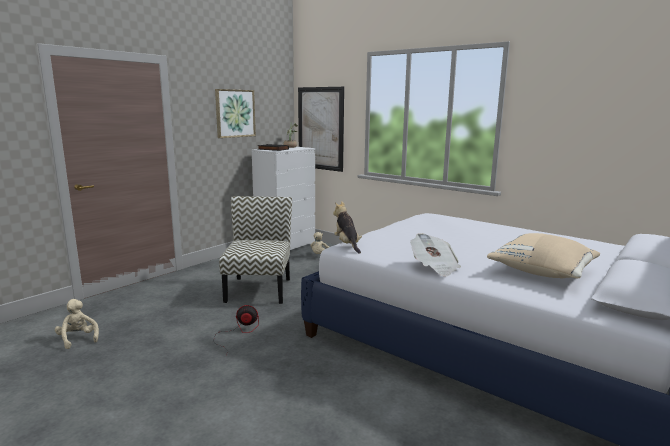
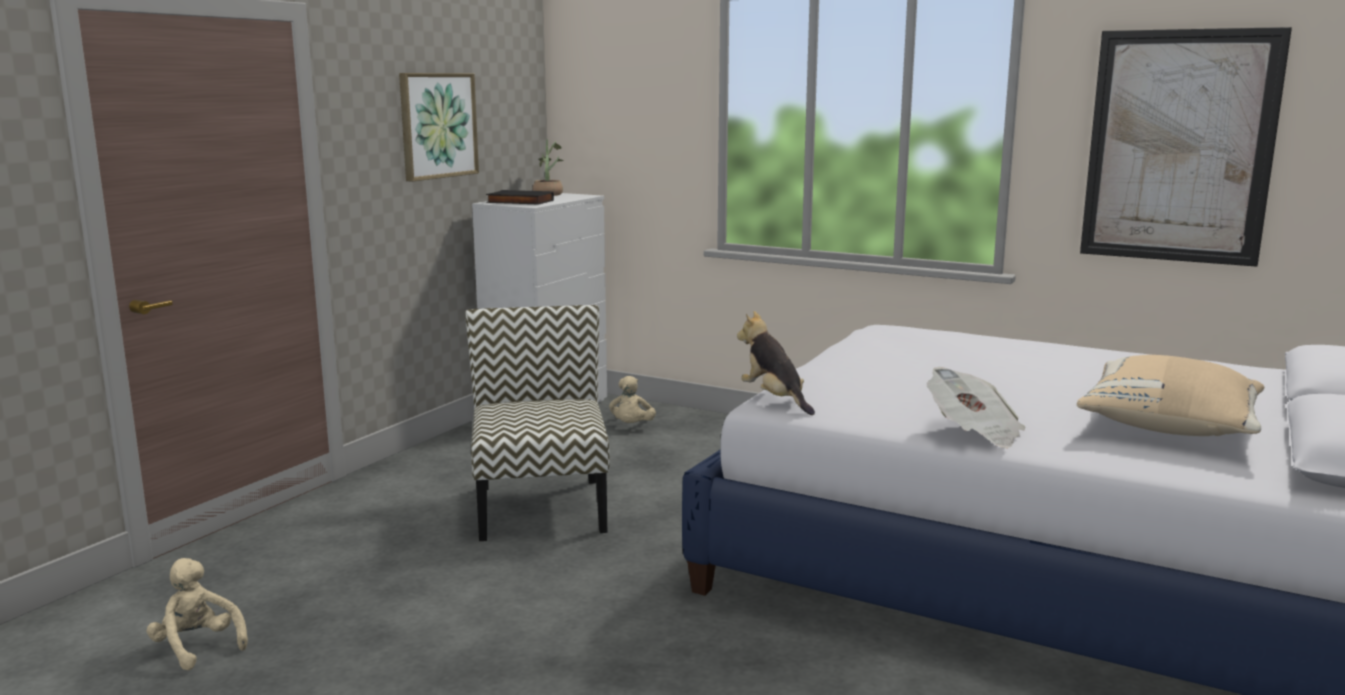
camera: 10 degrees left, 0 degrees up
(238, 333) = (549, 600): fan -> none
(320, 128) = (612, 153): picture -> picture (1179, 147)

